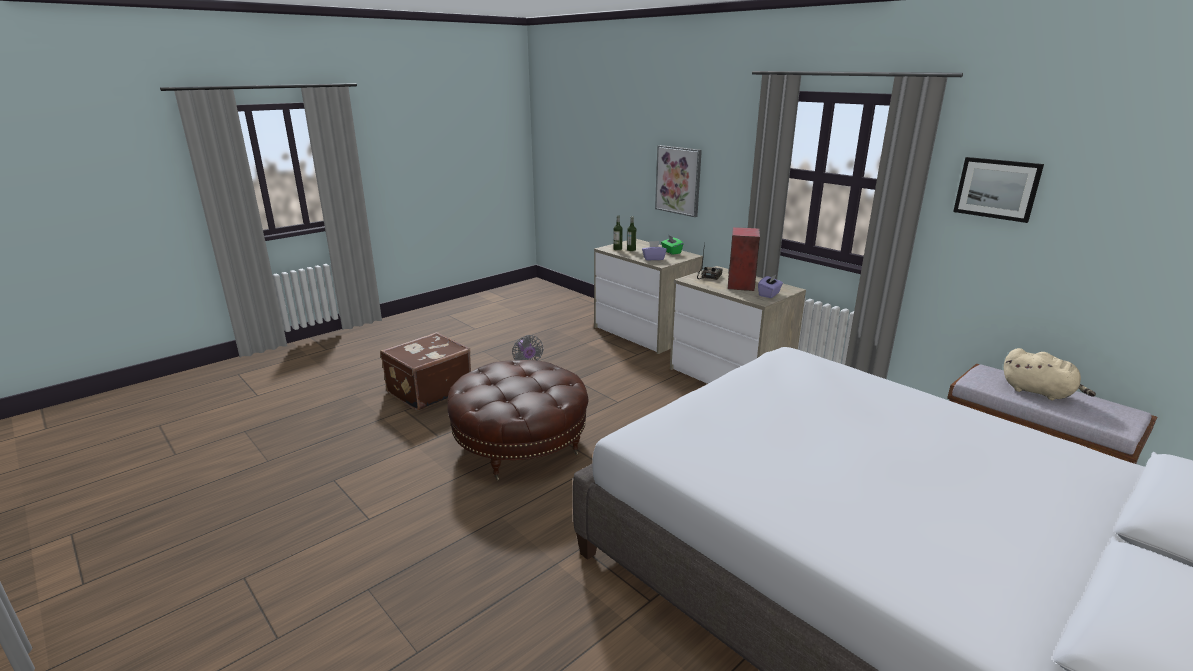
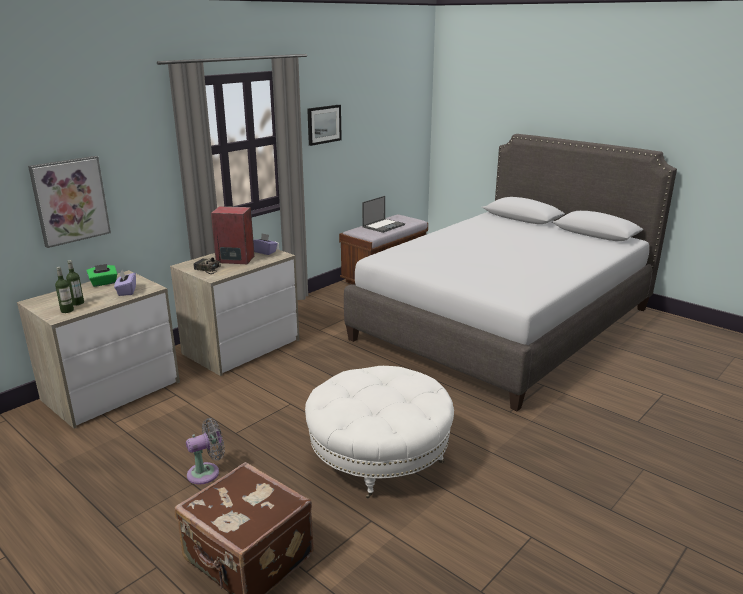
camera: 95 degrees left, 0 degrees up
(520, 444) = (379, 456): brown ottoman -> white ottoman
(1039, 392) = (383, 226): beige plush toy -> laptop

